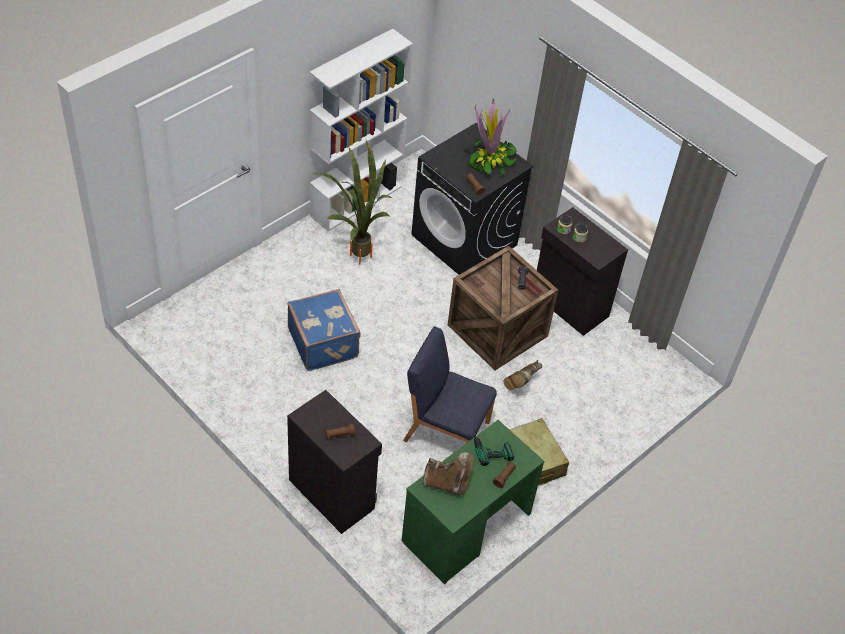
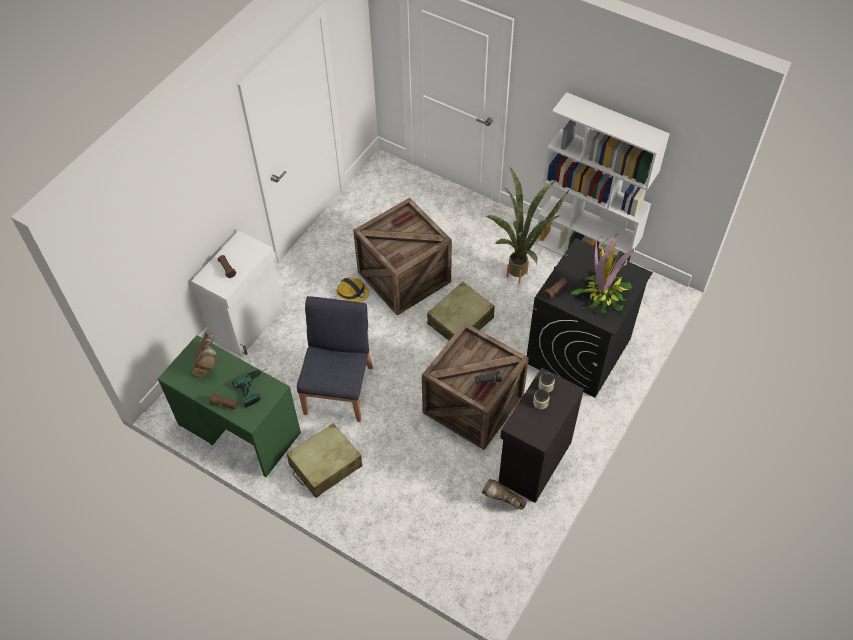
camera: 80 degrees right, 5 degrees up
(324, 342) = (404, 276): blue suitcase -> crate
(328, 391) = (352, 293): none -> hard hat
(332, 493) = (249, 323): black cabinet -> white cabinet
(399, 313) = (461, 321): none -> beige suitcase
(521, 384) = (414, 438): brown boot -> brown boot (502, 501)

